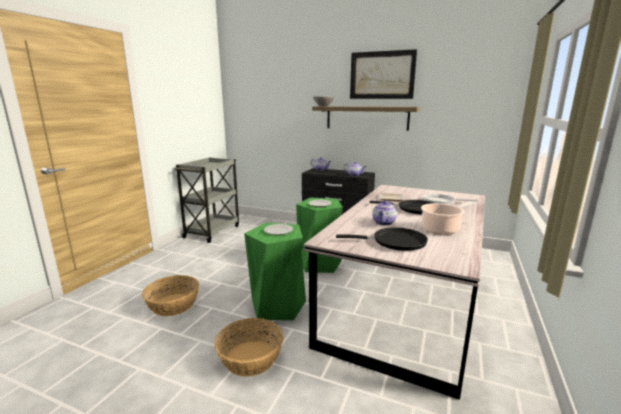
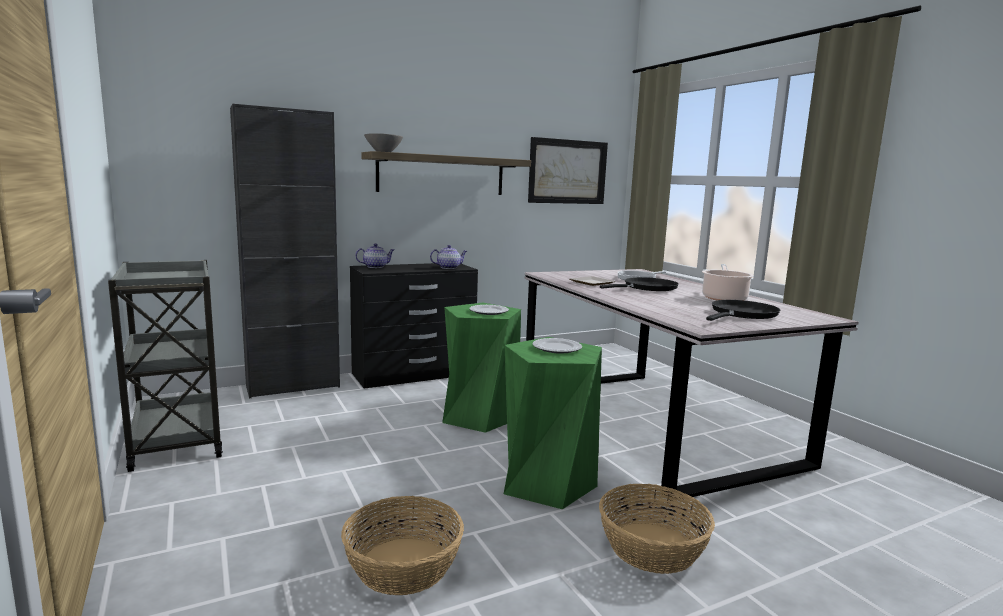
camera: 50 degrees left, 5 degrees down
(280, 223) = (293, 386): none -> black cabinet
(382, 75) = (462, 109): picture -> picture (567, 172)
(384, 223) = (676, 303): teapot -> none

